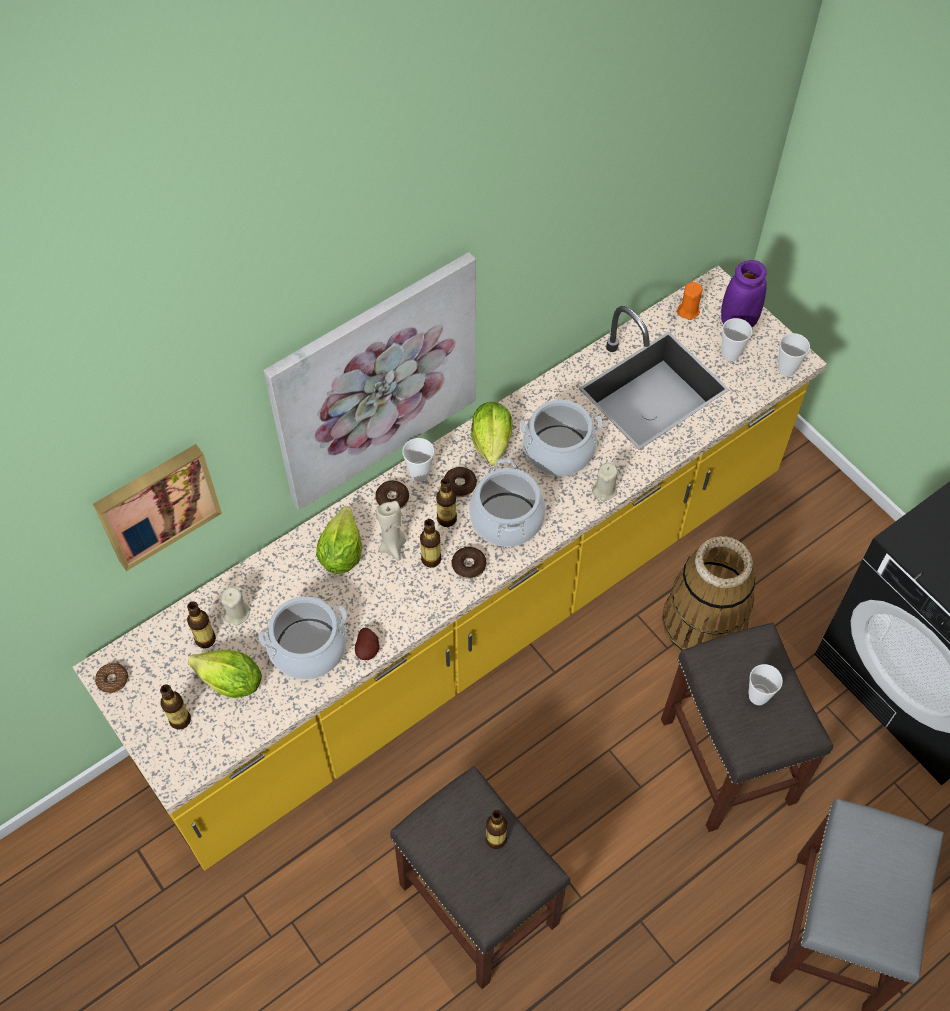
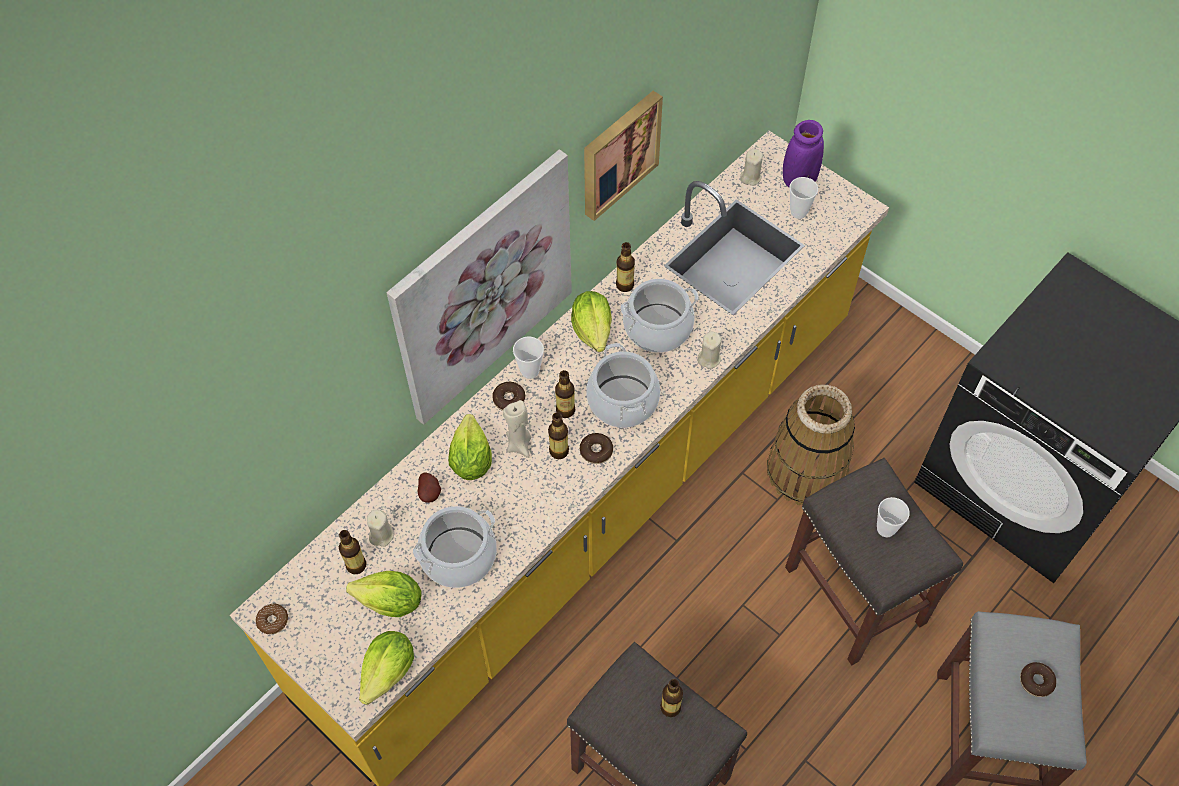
camera: 10 degrees left, 0 degrees up
(156, 504) = (297, 440): picture -> picture (618, 153)
(180, 720) = (348, 647): bottle -> bottle (625, 285)
(214, 751) = (389, 672): none -> lettuce
(368, 649) = (517, 548): potato -> potato (430, 493)
(460, 485) = (571, 376): donut -> donut (1036, 681)
(688, 311) = (750, 177): orange candle -> beige candle
(786, 369) = (853, 218): cup -> none

